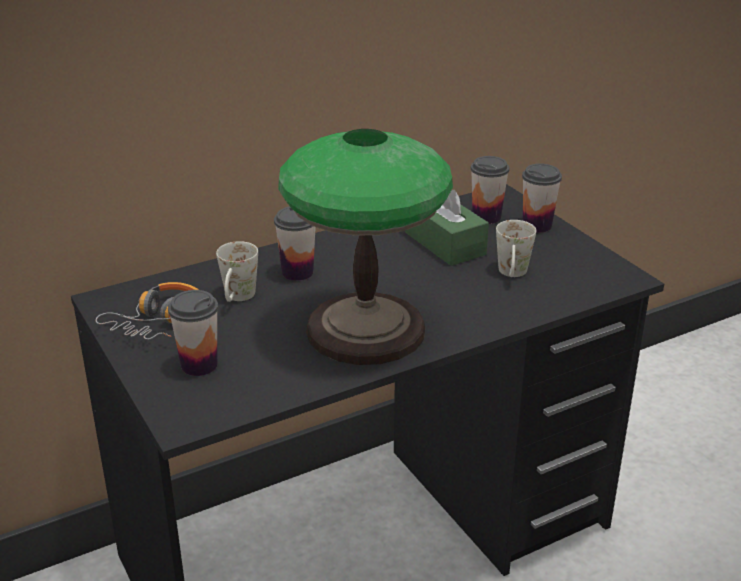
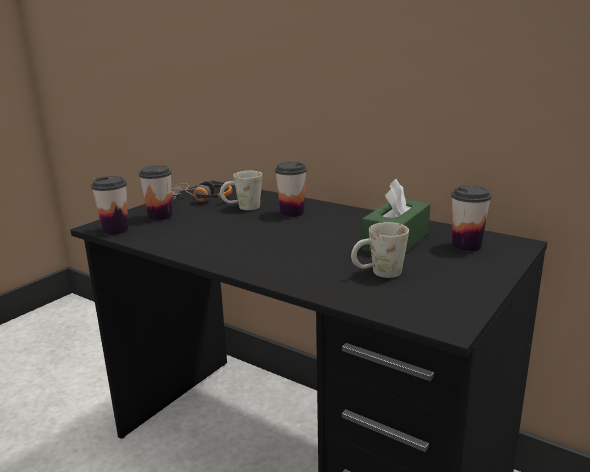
camera: 65 degrees right, 10 degrees down
(364, 330) = (235, 244): table lamp -> none
(537, 226) = (486, 267): cup -> cup (115, 230)

